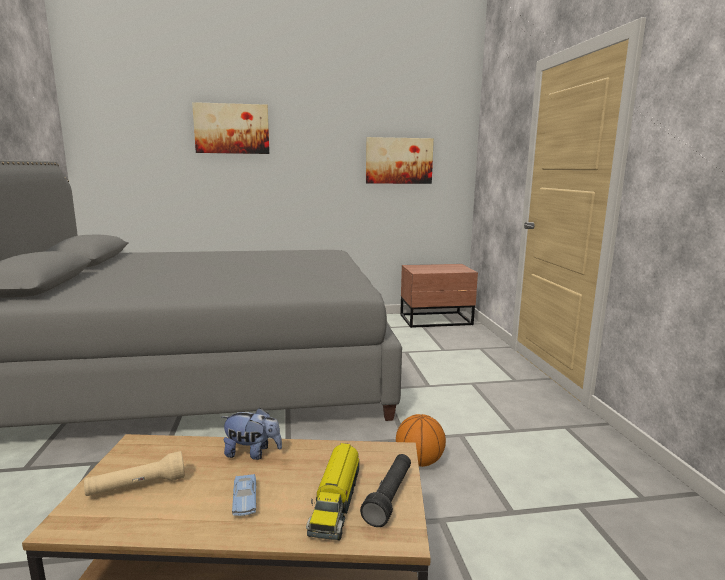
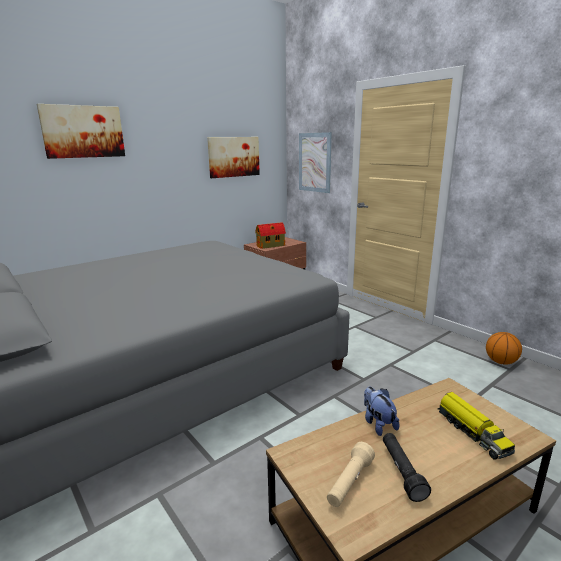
camera: 30 degrees left, 5 degrees up
(245, 500) = (428, 456): blue toy car -> none
(252, 453) = (378, 423): plush toy -> plush toy turned 90 degrees counterclockwise
(389, 497) = (490, 416): black flashlight -> black flashlight (402, 471)
(419, 462) = (390, 391): basketball -> basketball (501, 362)
(429, 270) = (271, 245): none -> toy house
(496, 170) = (315, 162): none -> picture

